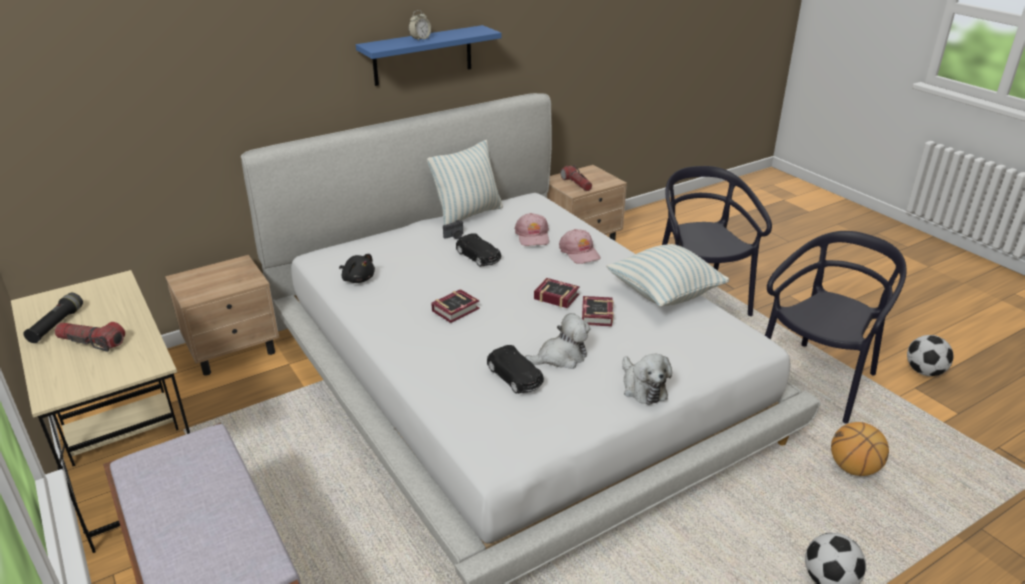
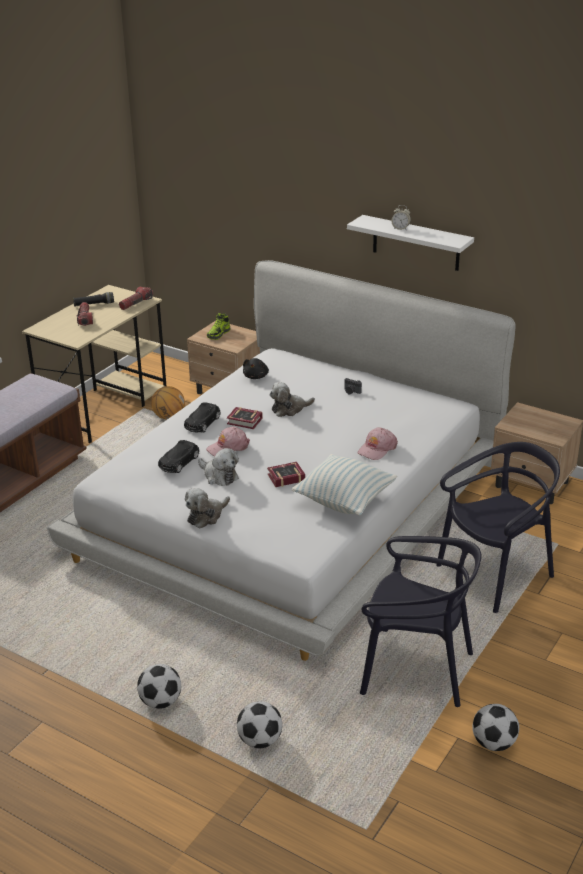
camera: 65 degrees right, 0 degrees up
(205, 283) = (218, 334): none -> shoe
(422, 55) = (416, 243): blue shelf -> white shelf
(453, 278) = (289, 409): none -> plush toy
(468, 215) = (393, 387): pillow -> none
(478, 256) = (329, 409): black toy car -> black toy car (202, 423)
(533, 236) = (382, 422): pink cap -> pink cap (228, 447)
(555, 296) = (296, 453): book -> none
(576, 184) = (526, 422): flashlight -> flashlight (136, 303)
(853, 468) = (299, 704): basketball -> basketball (169, 417)
(908, 514) = (260, 741): none -> football

